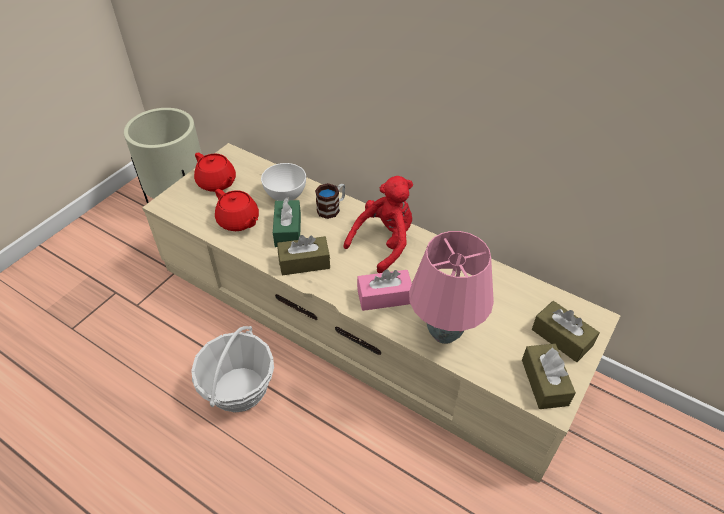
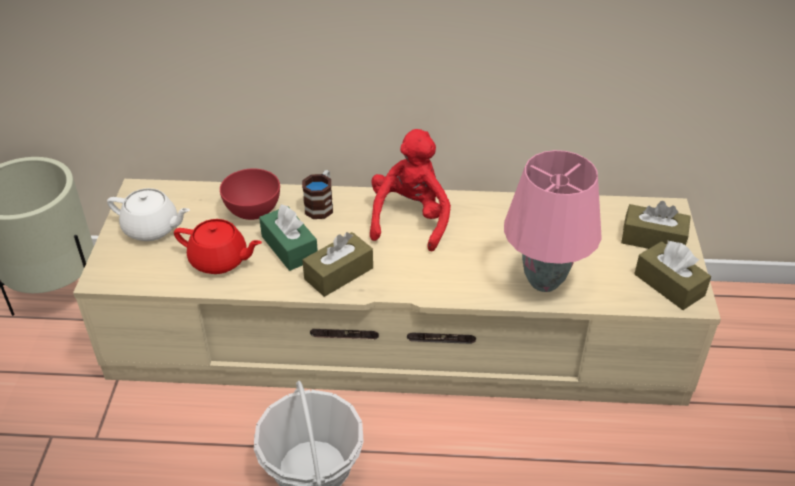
camera: 30 degrees left, 5 degrees down
(217, 183) = (152, 228): red teapot -> white teapot
(285, 195) = (252, 211): white bowl -> red bowl
(384, 297) = (456, 272): pink tissue box -> none

